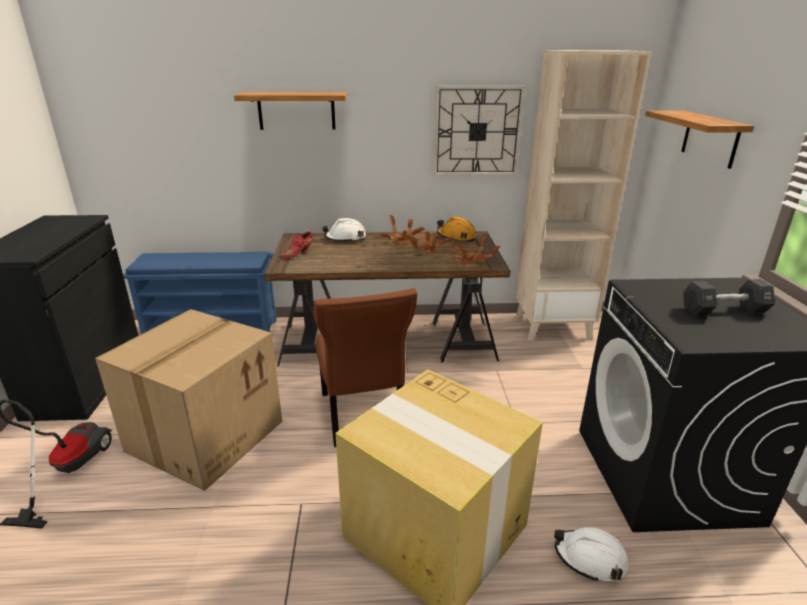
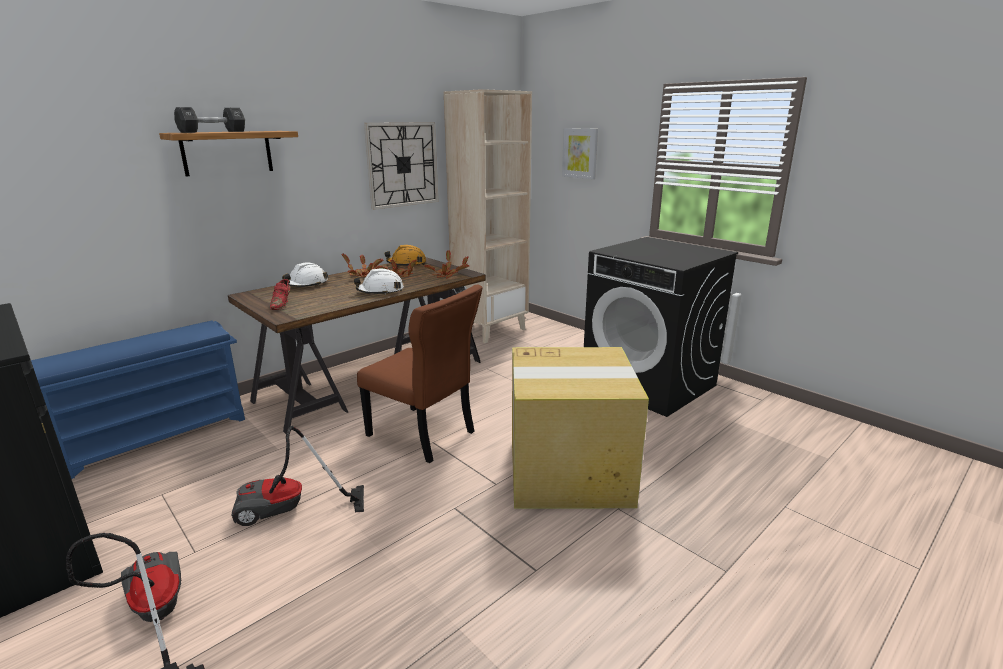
camera: 40 degrees left, 5 degrees down
(206, 434) = (289, 512): cardboard box -> vacuum cleaner
(589, 558) = (663, 439): white hard hat -> white hard hat (380, 291)
(710, 138) = (580, 153): shelf -> picture
(723, 311) = (667, 250): black dumbbell -> black dumbbell (212, 132)

